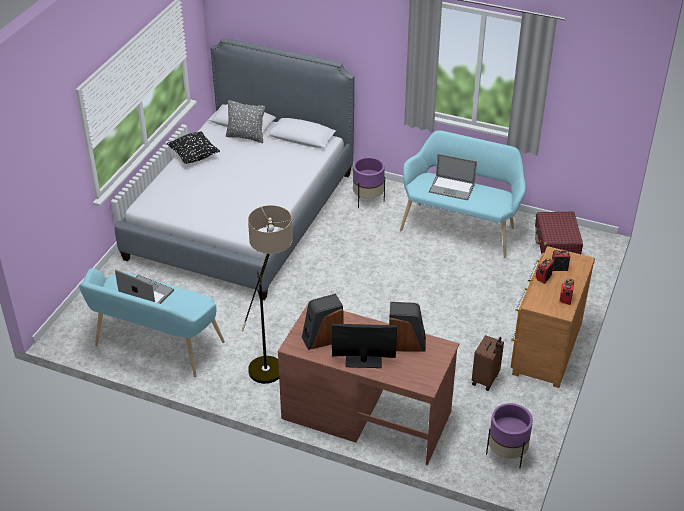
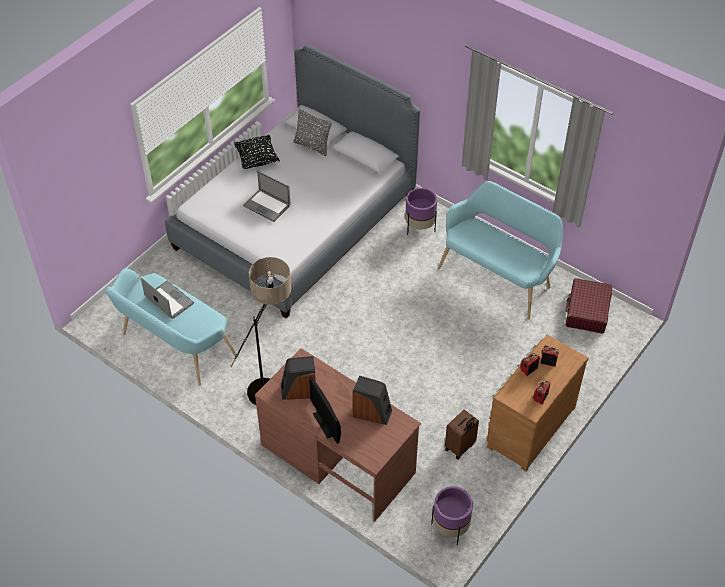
camera: 15 degrees right, 10 degrees up
(363, 361) = (326, 423): monitor -> monitor turned 135 degrees counterclockwise
(451, 188) = (489, 242): laptop -> laptop (266, 206)

